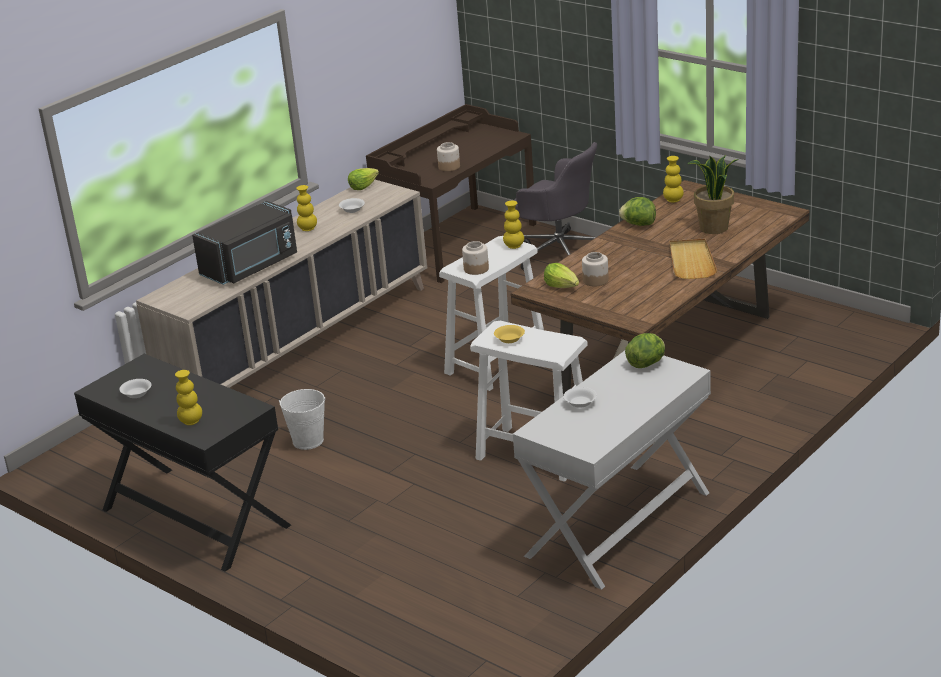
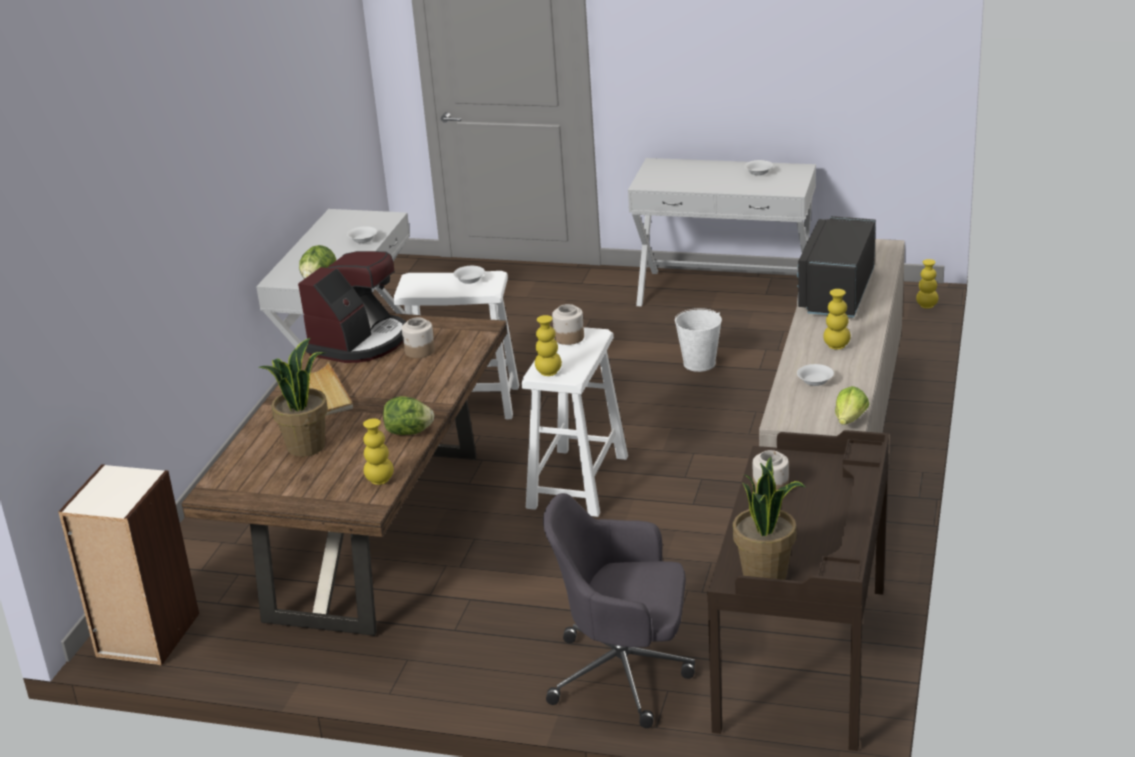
camera: 155 degrees right, 0 degrees up
(191, 421) = (682, 168): yellow vase -> yellow vase (926, 306)
(194, 518) = (725, 292): black console table -> white console table
(495, 135) = (766, 574): none -> potted plant
(509, 340) = (470, 280): yellow bowl -> white bowl
(562, 286) = (453, 337): lettuce -> none
(638, 298) = (360, 342): none -> coffee machine
(851, 326) = (147, 636): none -> bookcase

